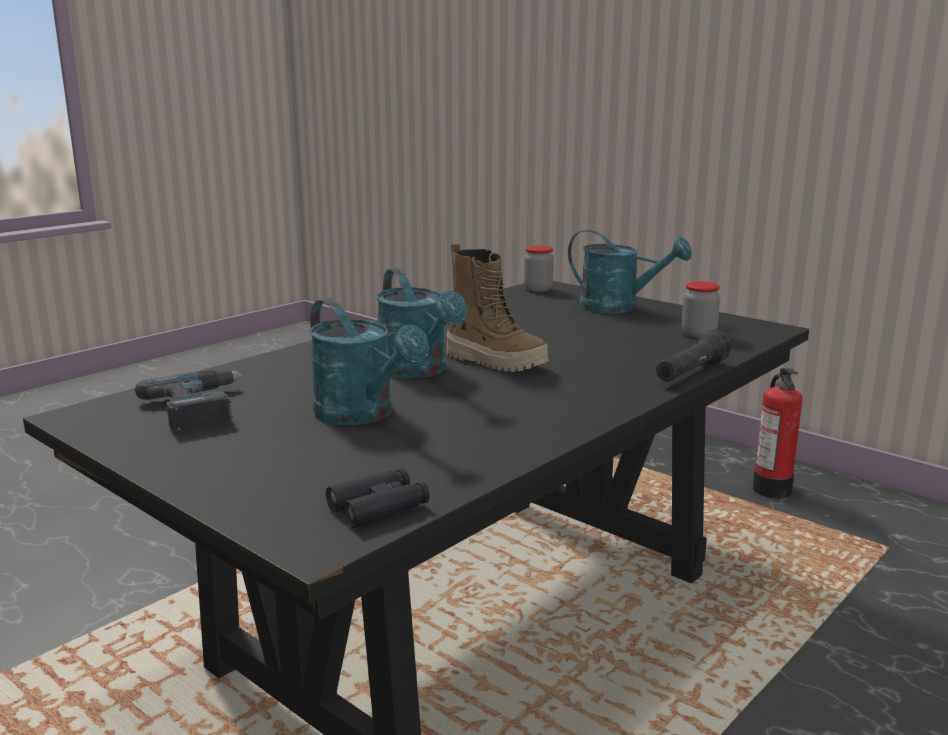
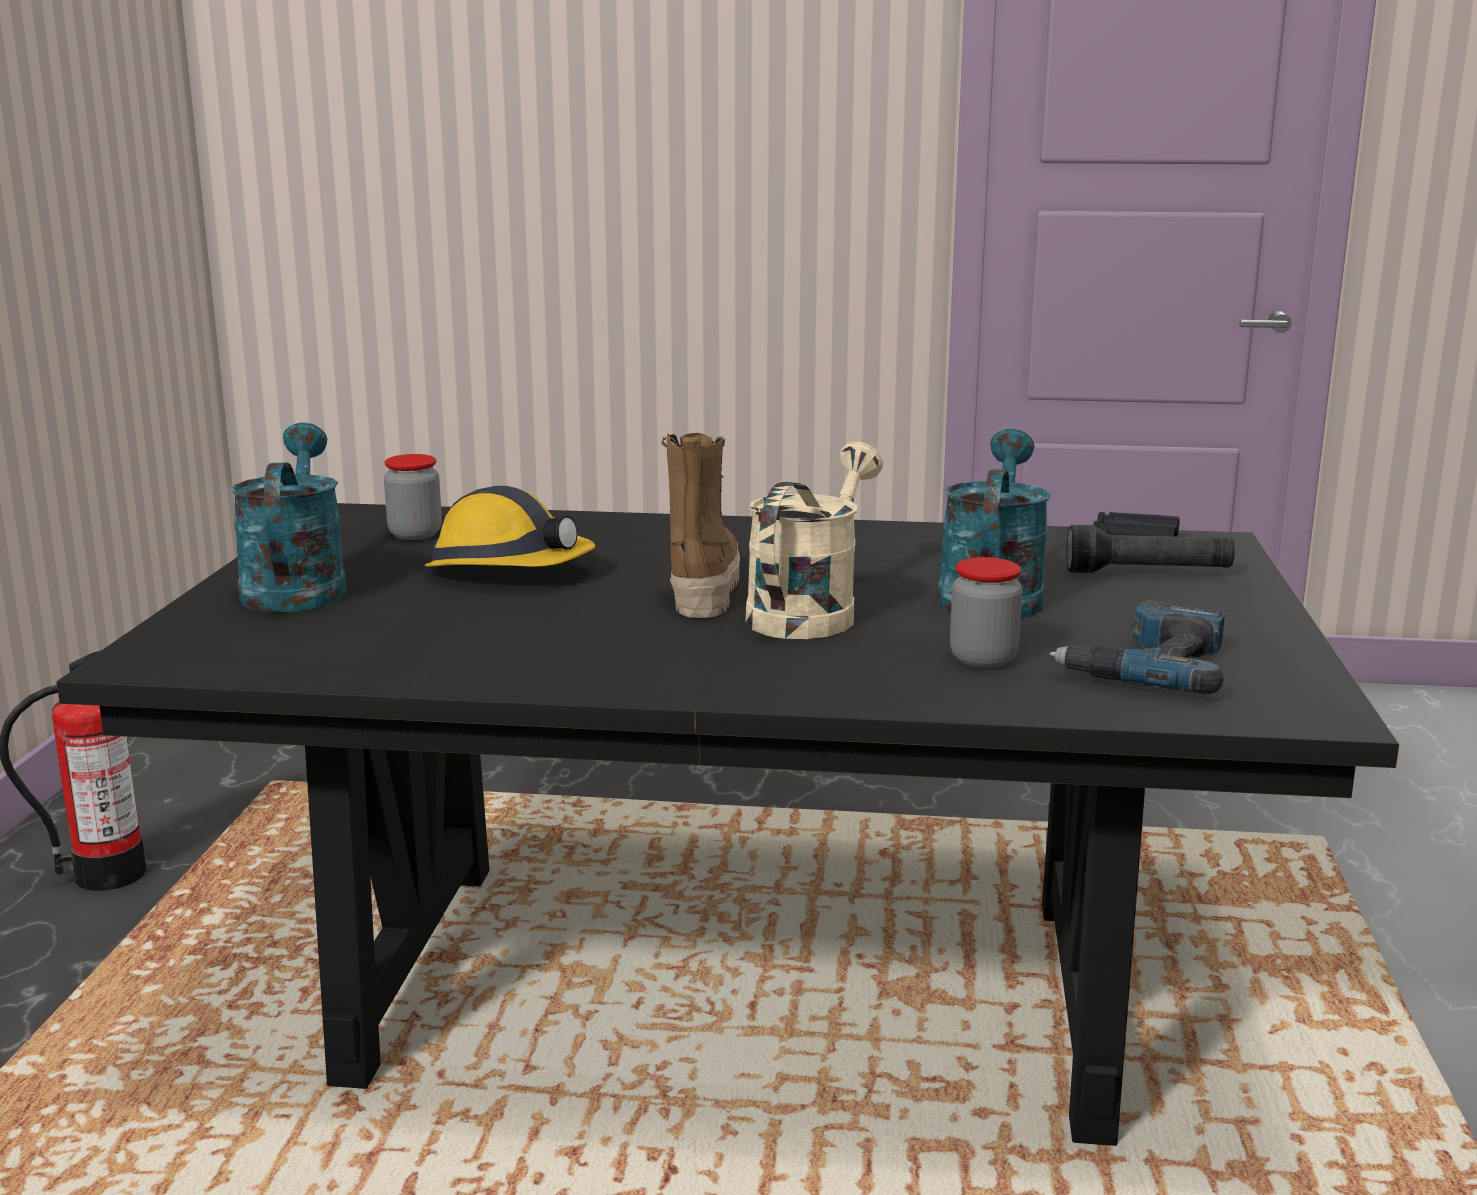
camera: 125 degrees left, 0 degrees up
(419, 371) = (809, 612): turquoise watering can -> beige watering can
(538, 289) = (186, 659): jar -> jar (983, 659)
(595, 338) = (509, 570): none -> hard hat
(690, 373) = (605, 518): black flashlight -> black flashlight (1148, 573)

